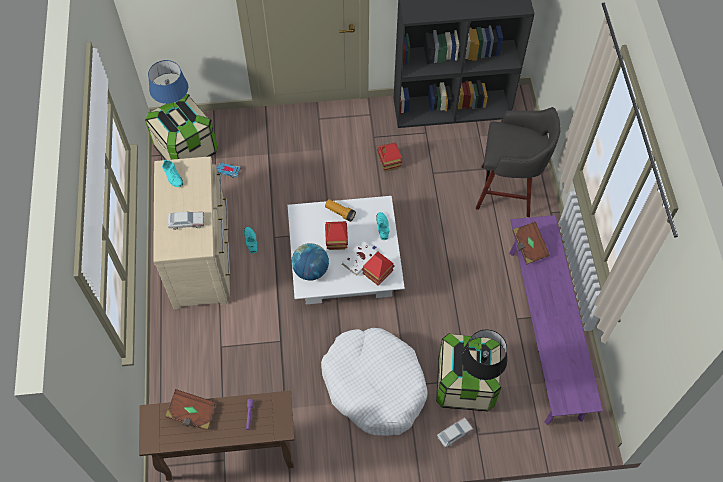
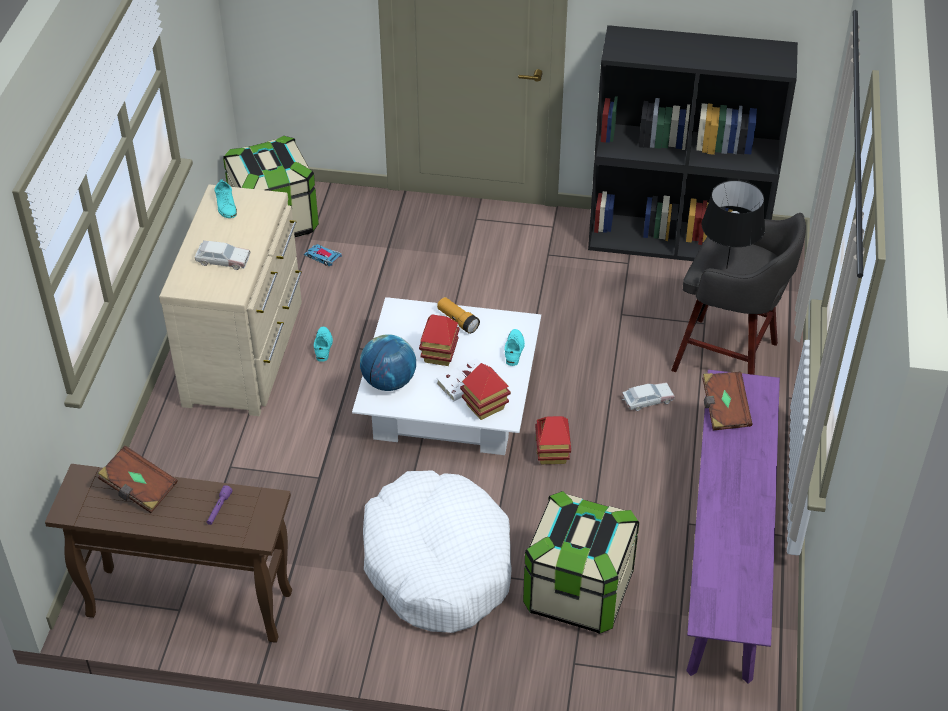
camera: 15 degrees right, 15 degrees down
(174, 109) = (267, 150): blue table lamp -> none
(389, 163) = (560, 290): toy house -> toy house (552, 454)
(454, 434) = (538, 654): toy car -> toy car (647, 400)
(479, 373) = (589, 549): black table lamp -> black table lamp (726, 268)

